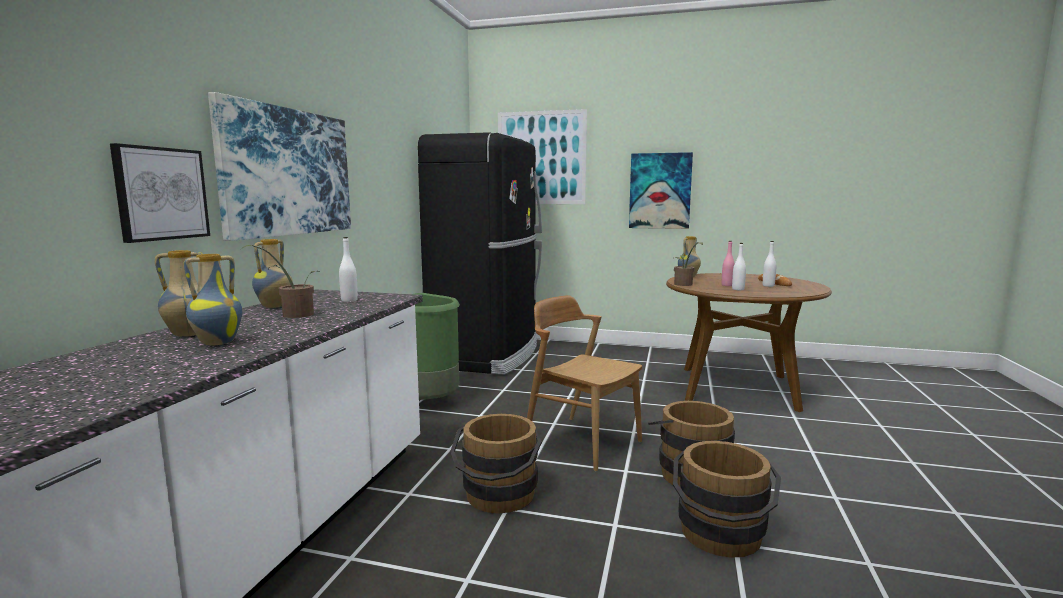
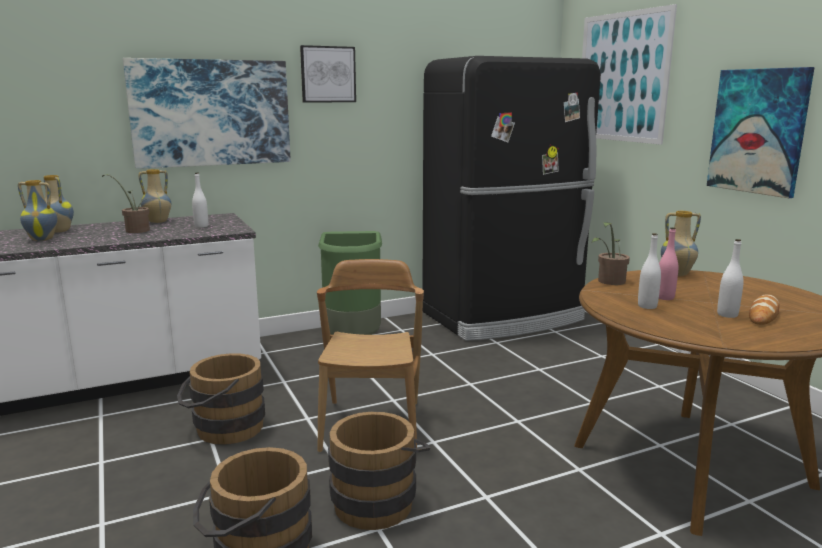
camera: 50 degrees right, 5 degrees up
(161, 194) = (79, 134): picture -> picture (328, 74)

